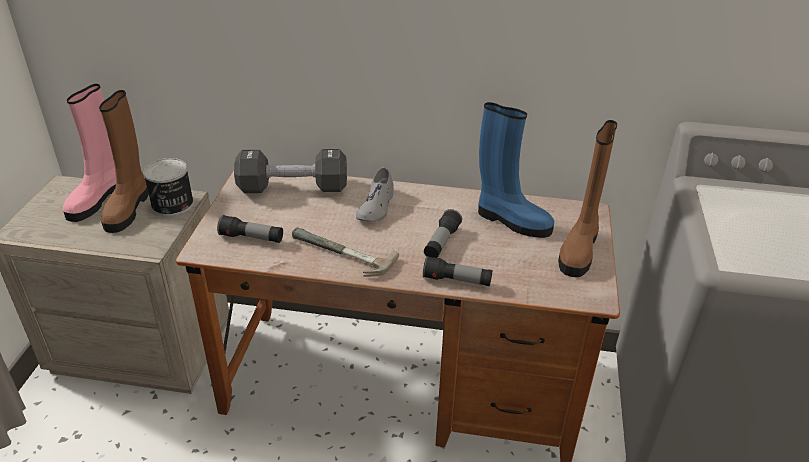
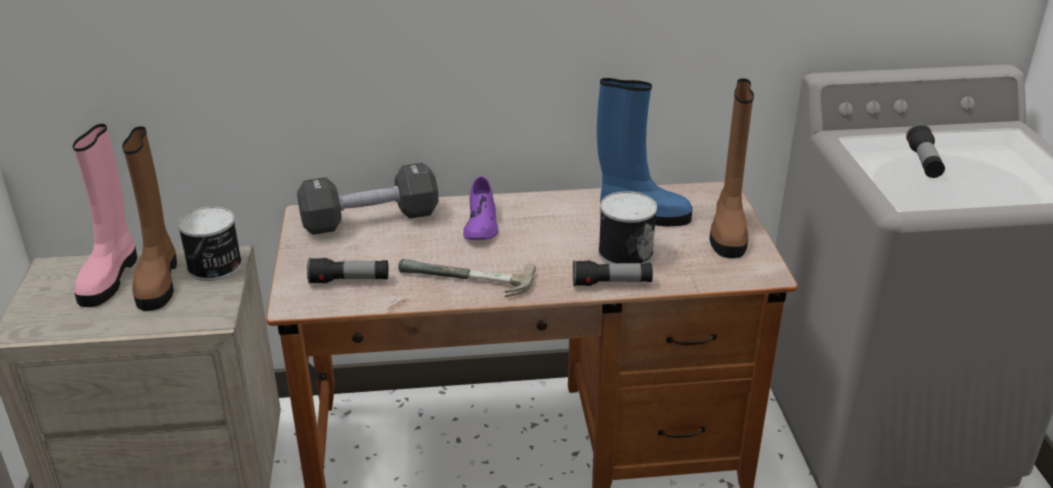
camera: 15 degrees left, 5 degrees down
(376, 206) = (481, 224): grey shoe -> purple shoe
(441, 242) = (575, 248): flashlight -> flashlight (923, 162)
(481, 253) = (624, 252): none -> can

